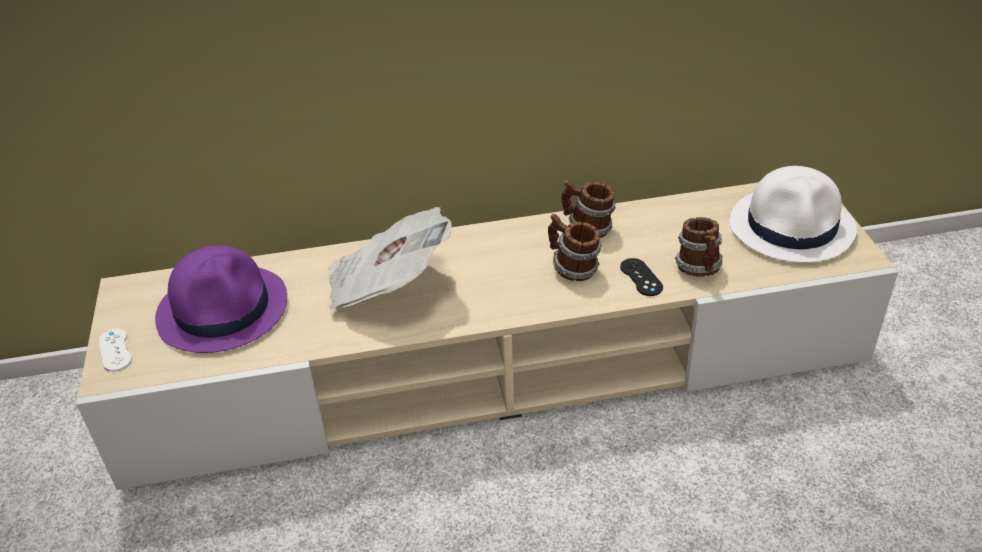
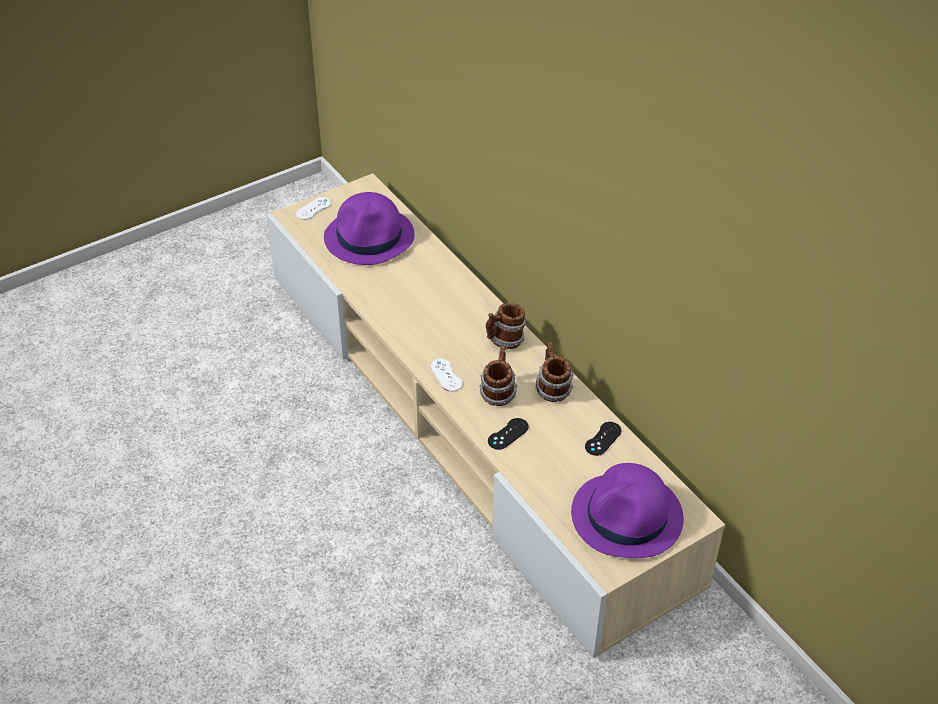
camera: 65 degrees right, 5 degrees up
(387, 285) = (430, 303): newspaper -> none
(521, 302) = (446, 375): none -> white game controller
(677, 214) = (603, 439): none -> black game controller
(699, 269) = (535, 466): mug -> mug (504, 341)
(792, 227) = (627, 517): white hat -> purple hat

